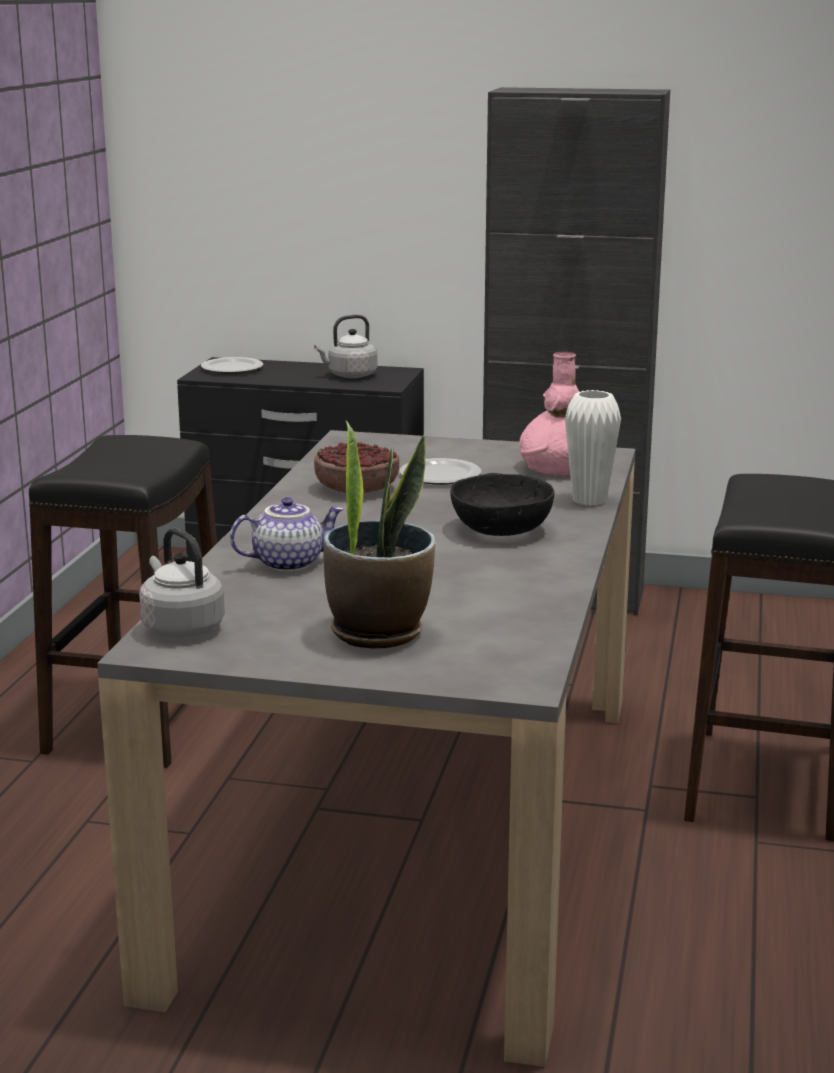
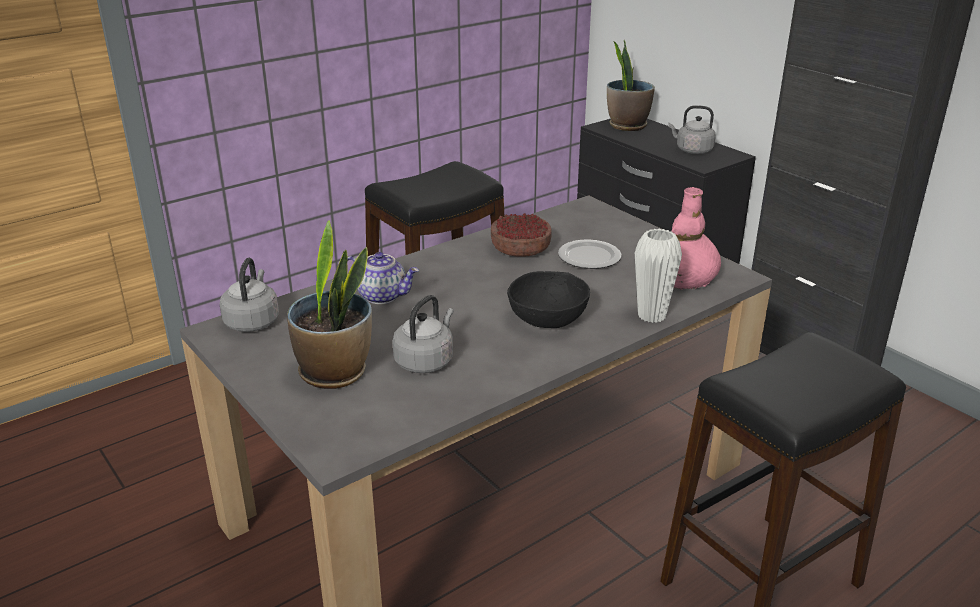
camera: 40 degrees right, 10 degrees up
(232, 369) = (627, 126): plate -> potted plant
(453, 594) = (426, 361): none -> grey kettle

